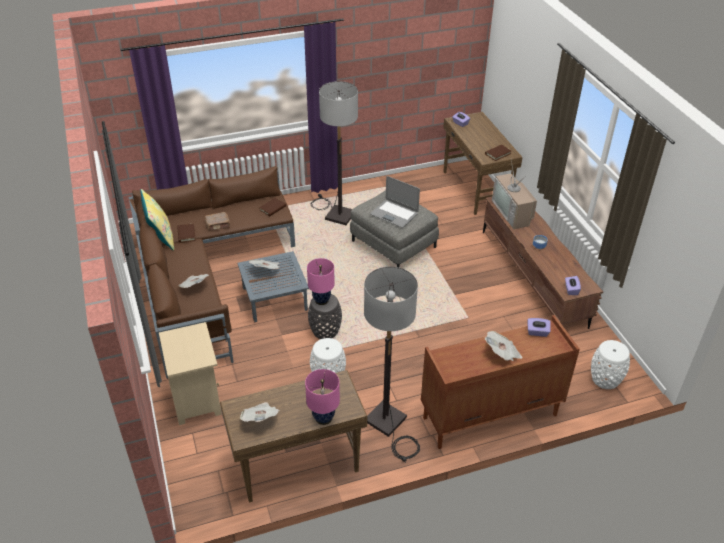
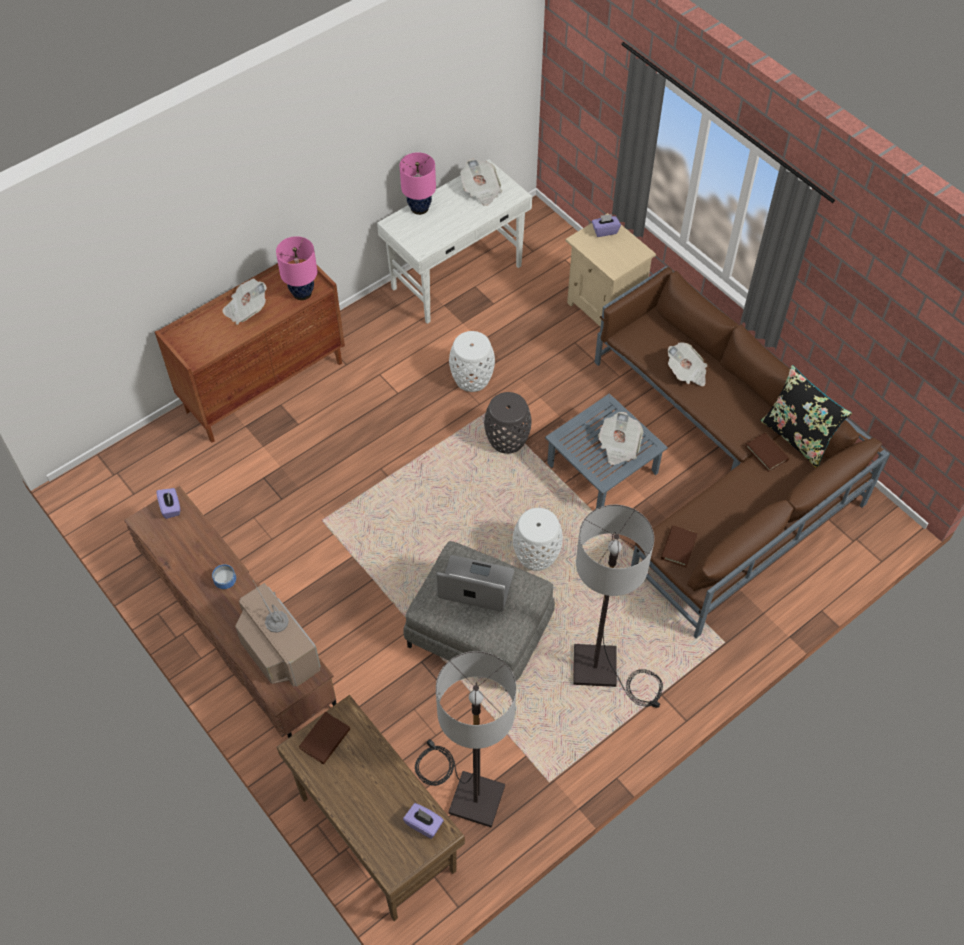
camera: 160 degrees right, 15 degrees up
(161, 237) = (797, 437): yellow pillow -> black pillow
(218, 225) = (735, 485): brown book -> none
(296, 465) = (457, 277): brown console table -> white console table
(321, 300) = (513, 407): pink table lamp -> pink table lamp (302, 293)
(391, 428) = (374, 341): floor lamp -> floor lamp (464, 789)
(537, 332) = (207, 349): purple tissue box -> purple tissue box (605, 231)
(605, 379) = (125, 479): white stool -> white stool (536, 555)

